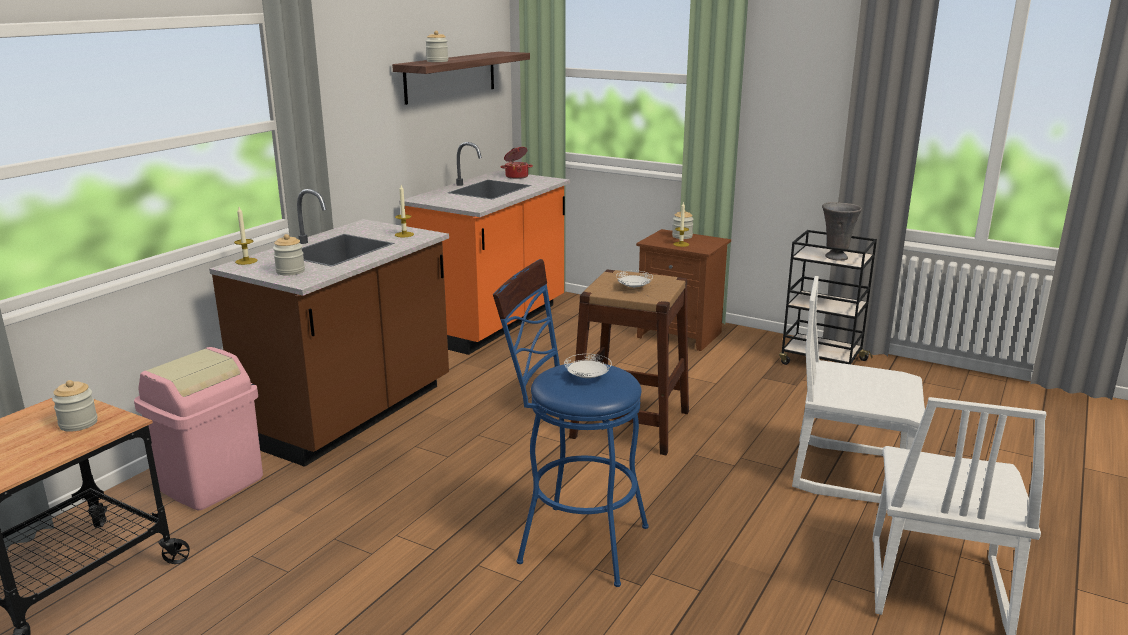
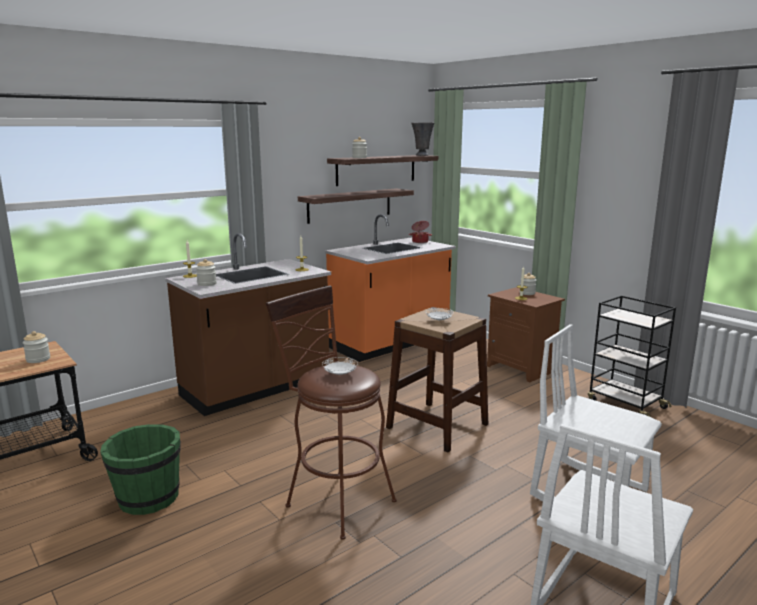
camera: 20 degrees right, 5 degrees down
(211, 483) = (144, 416): pink trash can -> none
(317, 595) = (148, 498): none -> green bucket
(422, 131) = (350, 205): none -> shelf
(572, 541) = (334, 500): blue stool -> brown stool
(835, 257) = (636, 318): grey vase -> grey vase (422, 155)

